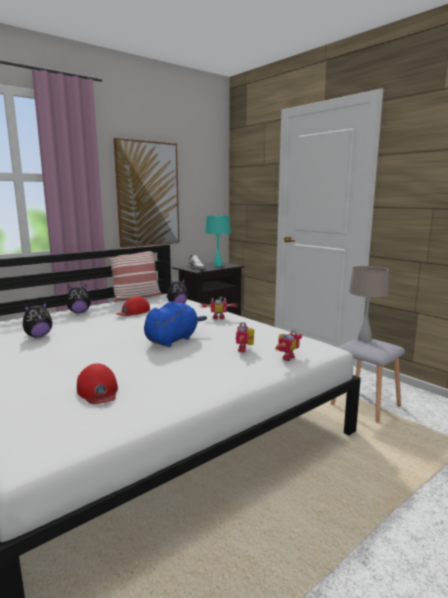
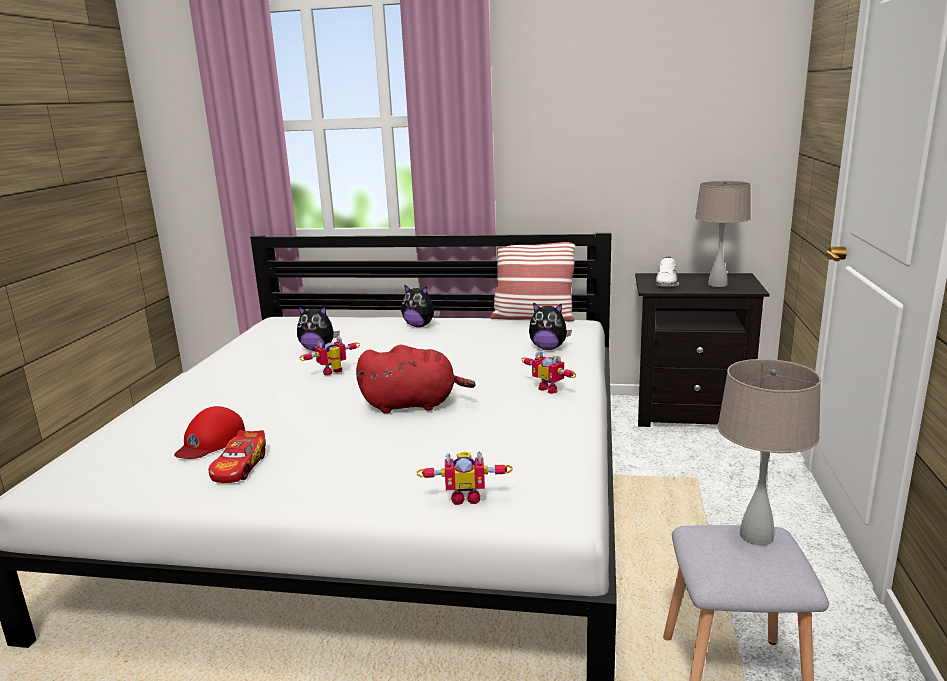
camera: 50 degrees right, 5 degrees up
(133, 311) = (467, 343): red cap -> none
(147, 194) = (594, 139): picture -> none
(152, 391) = (239, 467): none -> toy car
(173, 339) = (413, 404): blue plush toy -> red plush toy
(218, 265) = (717, 284): turquoise table lamp -> beige table lamp
(245, 349) = (451, 458): toy robot -> toy robot (334, 373)

